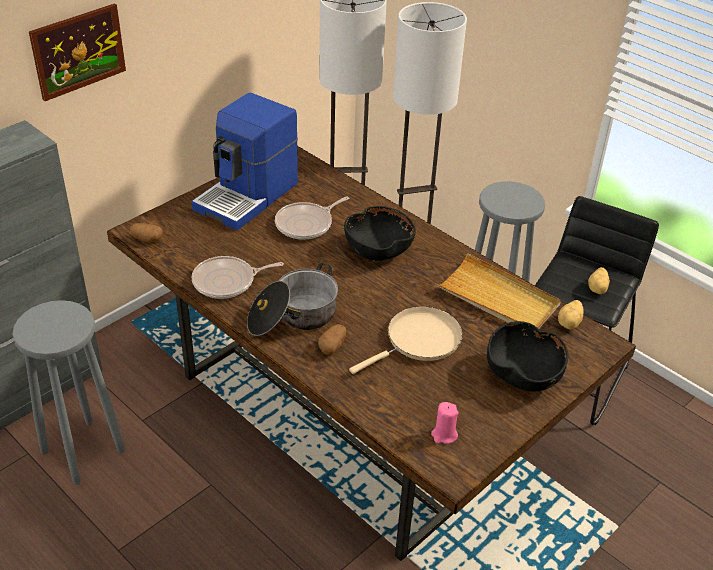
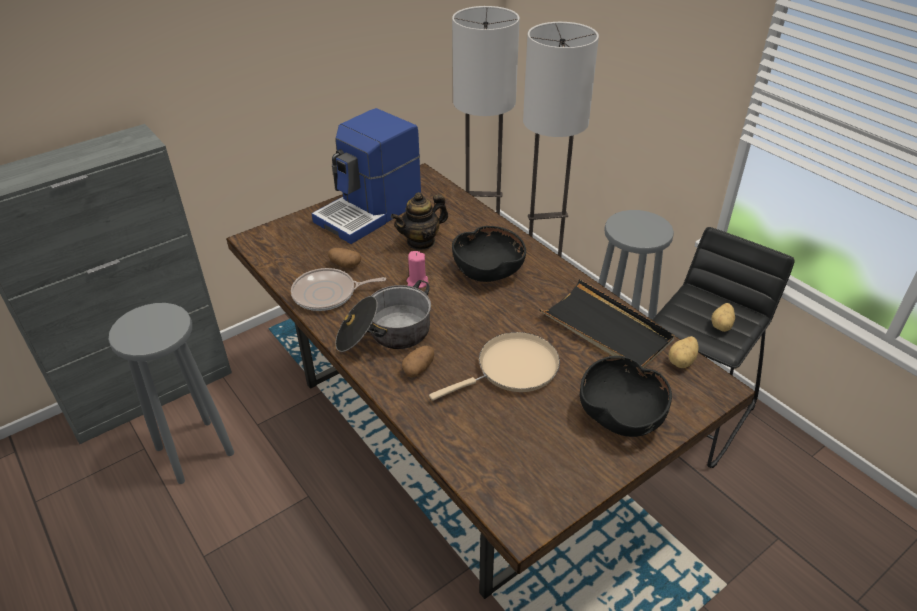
camera: 10 degrees right, 0 degrees up
(78, 51) = (200, 58): picture -> none
(147, 239) = (261, 248): potato -> potato (345, 265)
(306, 224) = (421, 241): frying pan -> teapot
(444, 435) = (519, 478): pink candle -> pink candle (417, 282)
(497, 298) = (606, 329): beige tray -> black tray

